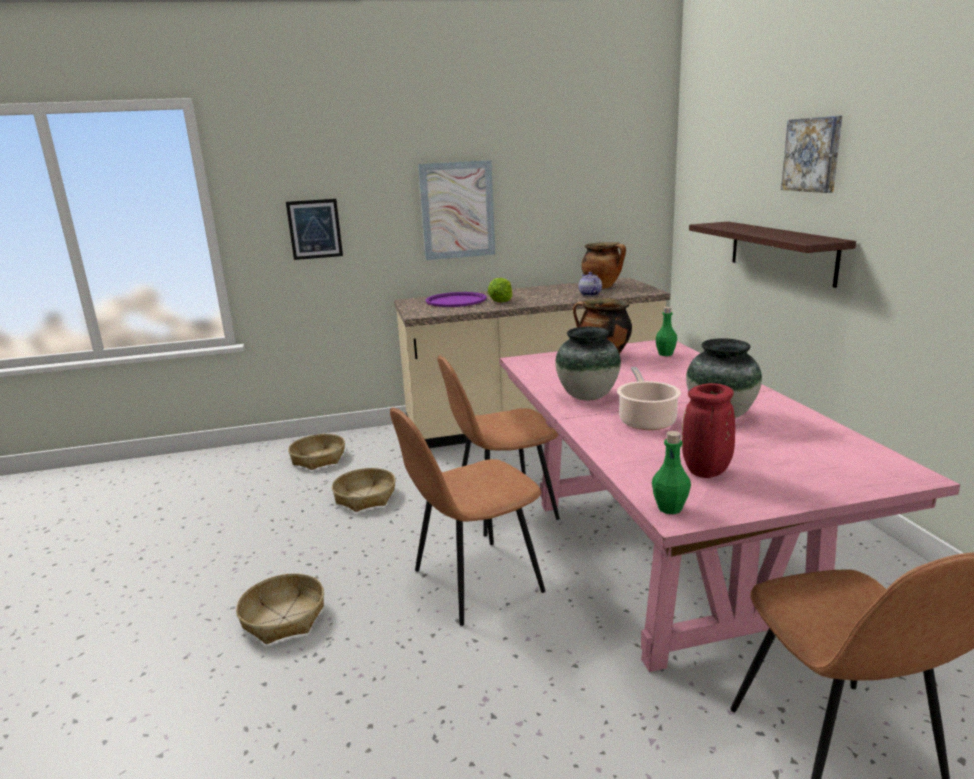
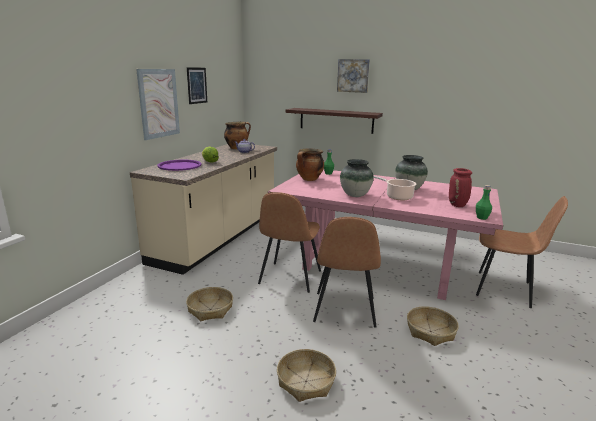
camera: 55 degrees left, 0 degrees up
(314, 229) = (72, 120): picture -> picture (197, 85)
(318, 458) = (124, 307): basket -> basket (430, 331)

